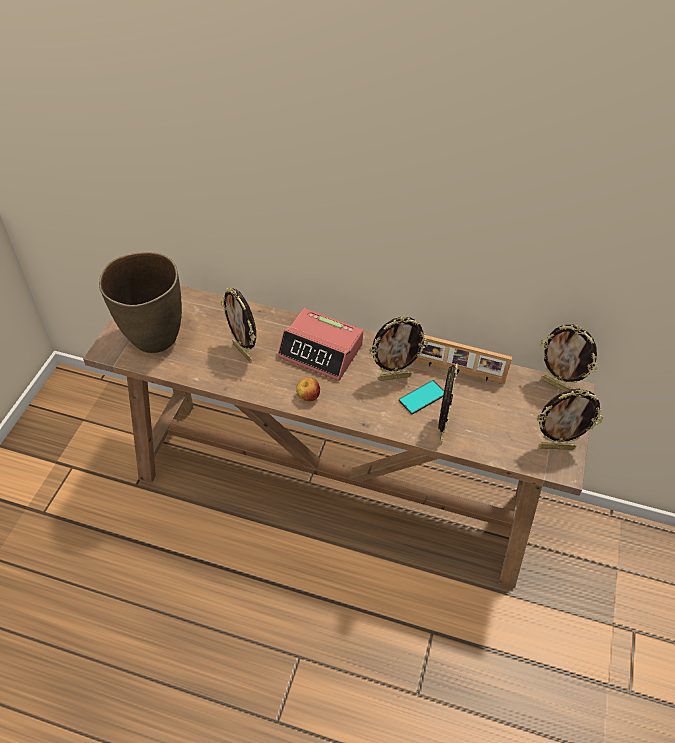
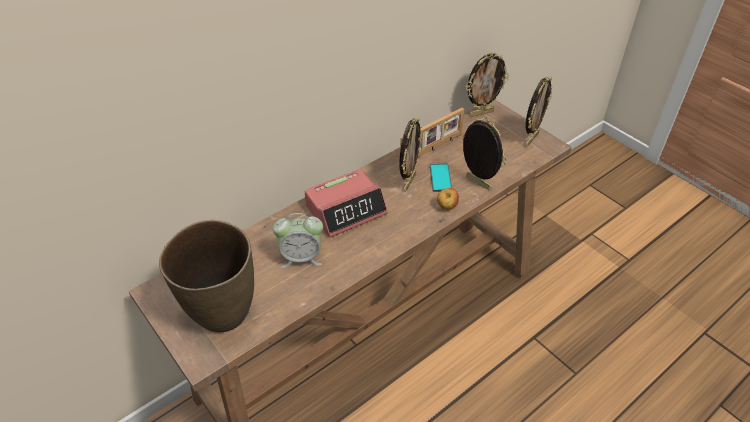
camera: 55 degrees left, 5 degrees down
(243, 351) = (301, 257): picture frame -> alarm clock
(308, 397) = (387, 239): apple -> apple (446, 207)

